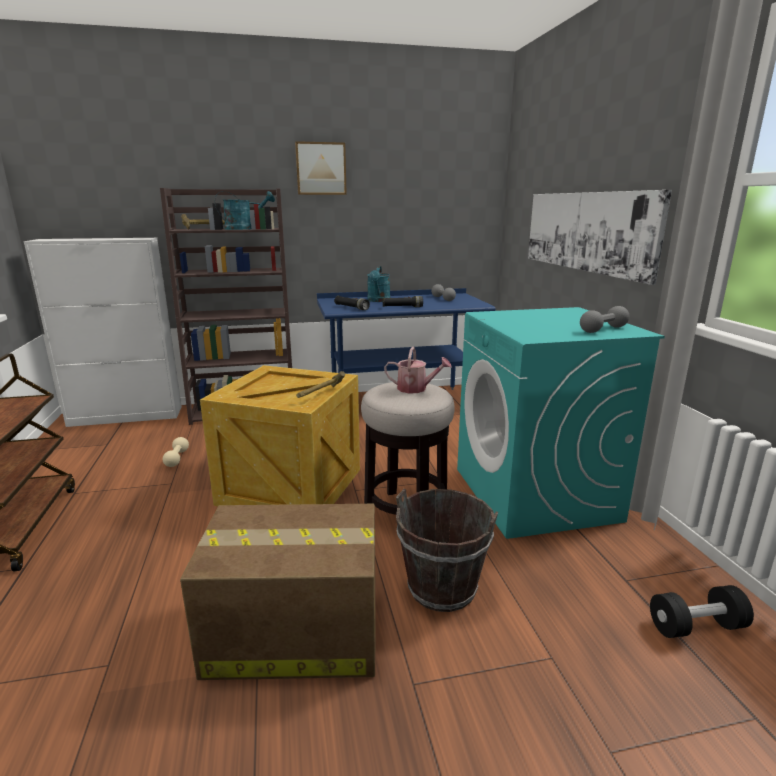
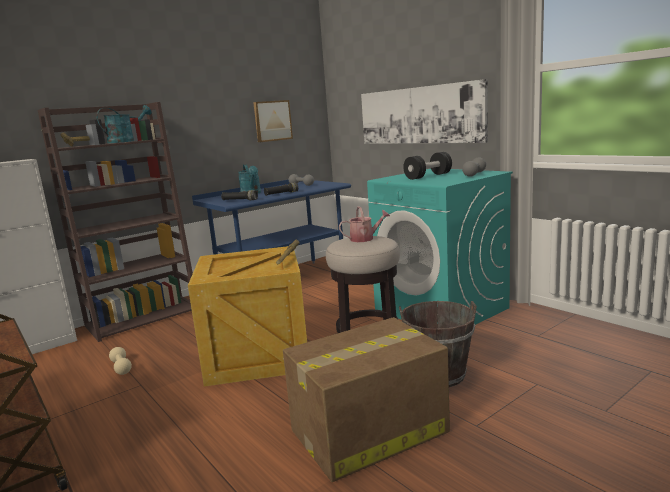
camera: 25 degrees left, 5 degrees down
(321, 169) = (182, 84): picture -> picture (272, 121)
(696, 626) = (591, 344): black dumbbell -> black dumbbell (428, 176)

